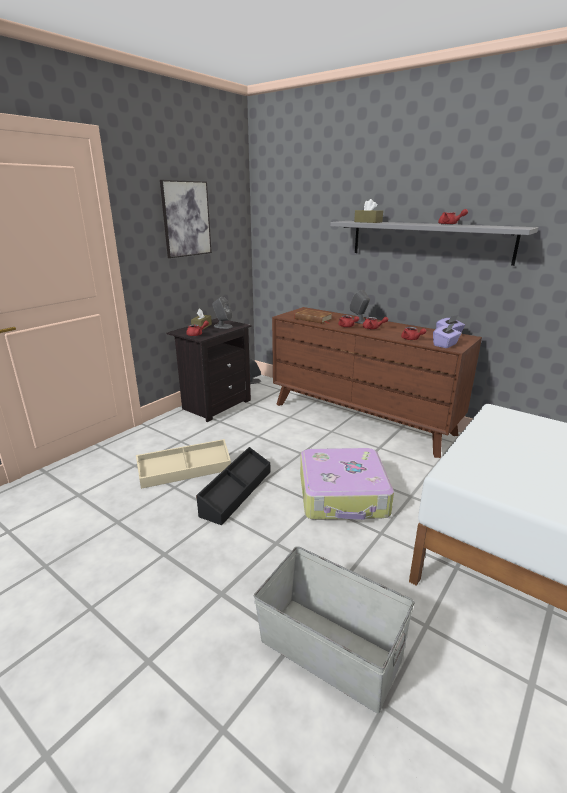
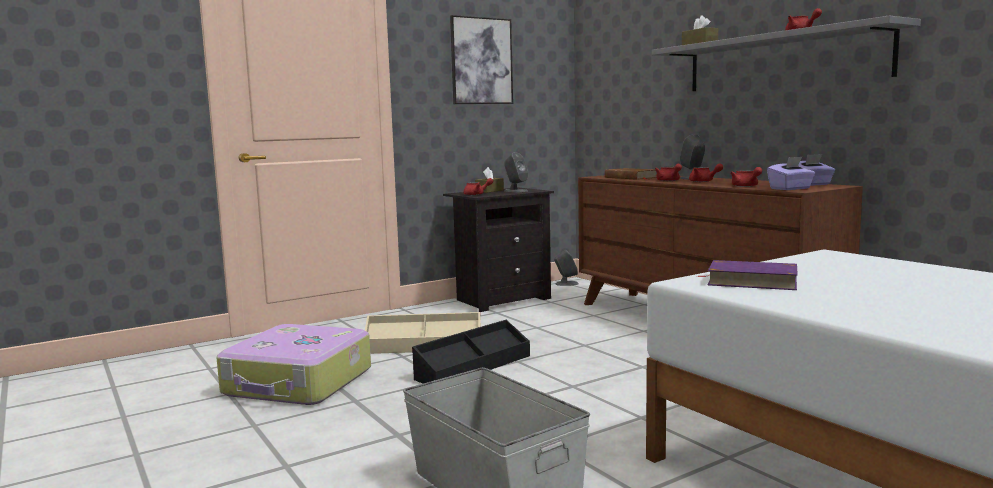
camera: 20 degrees right, 15 degrees down
(343, 495) = (614, 382): suitcase -> suitcase (298, 382)
(493, 467) = (751, 281): none -> purple book

